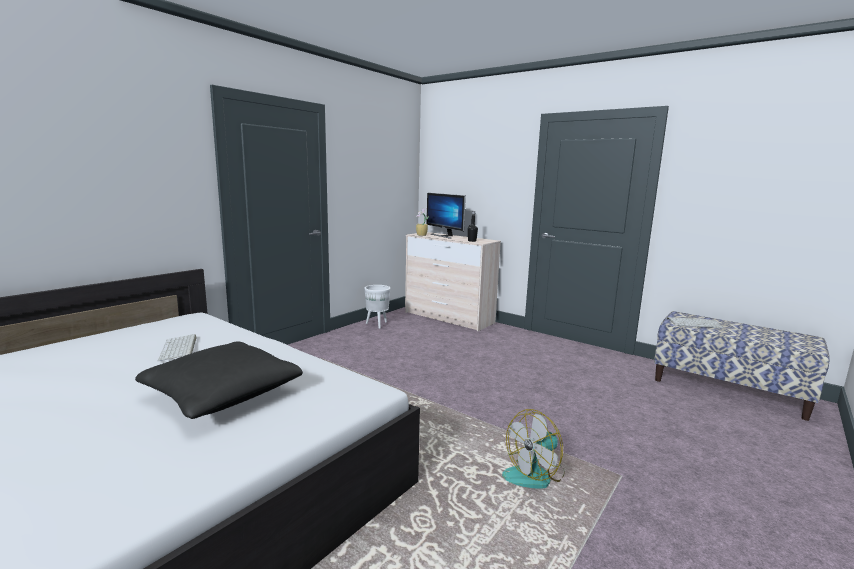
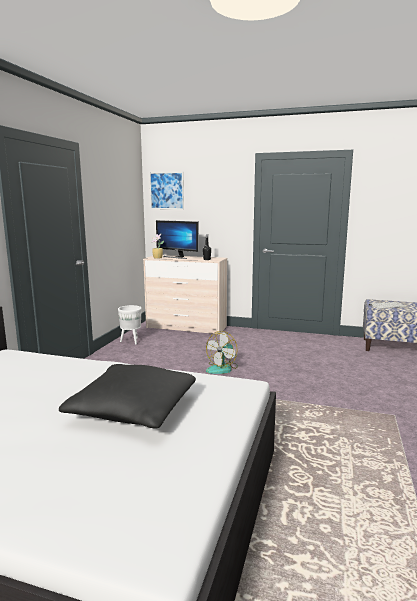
camera: 20 degrees left, 0 degrees up
(179, 348) = (36, 382): keyboard -> none
(442, 159) = (166, 190): none -> picture
(535, 475) = (344, 427): fan -> fan (222, 368)

